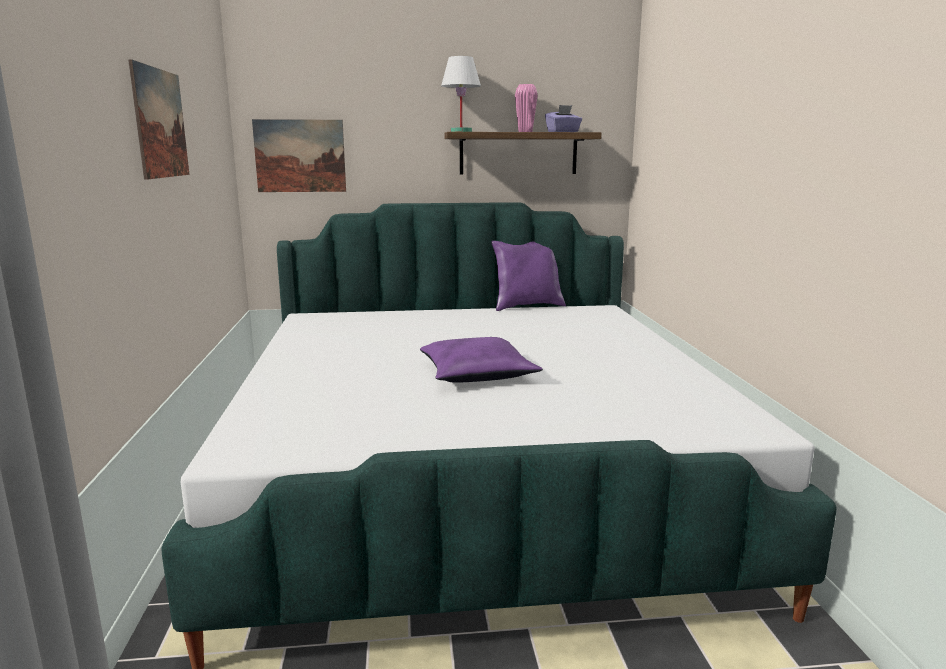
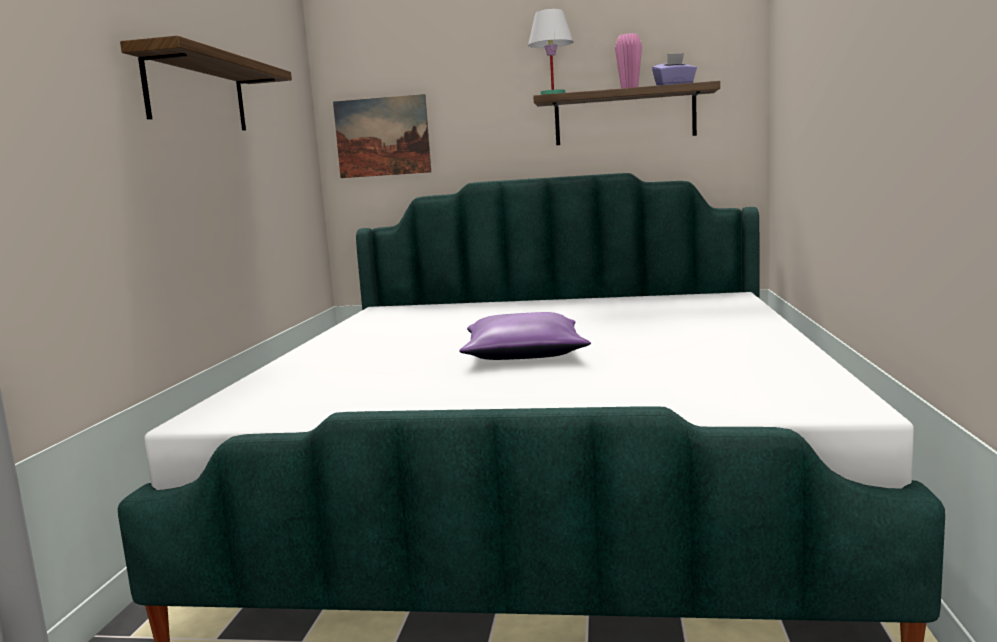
camera: 15 degrees right, 5 degrees down
(160, 123) = (197, 93): picture -> shelf
(527, 306) = (638, 295): purple pillow -> none

